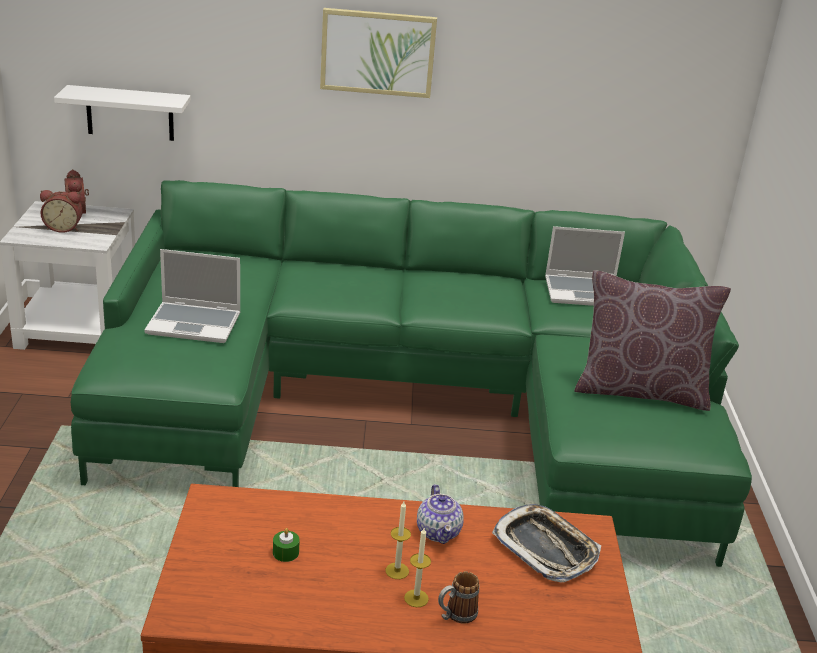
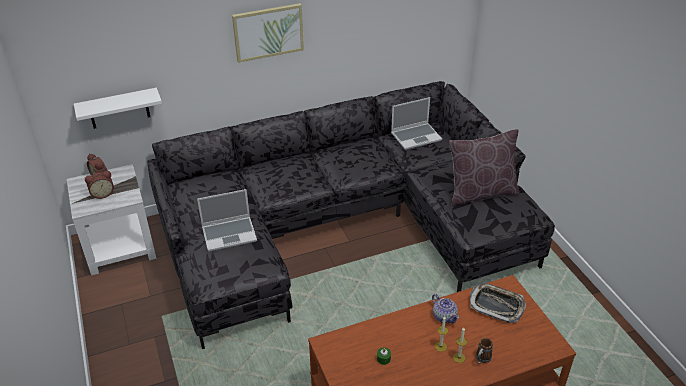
camera: 20 degrees left, 10 degrees up
(411, 403) = (341, 228): green sofa -> black sofa

